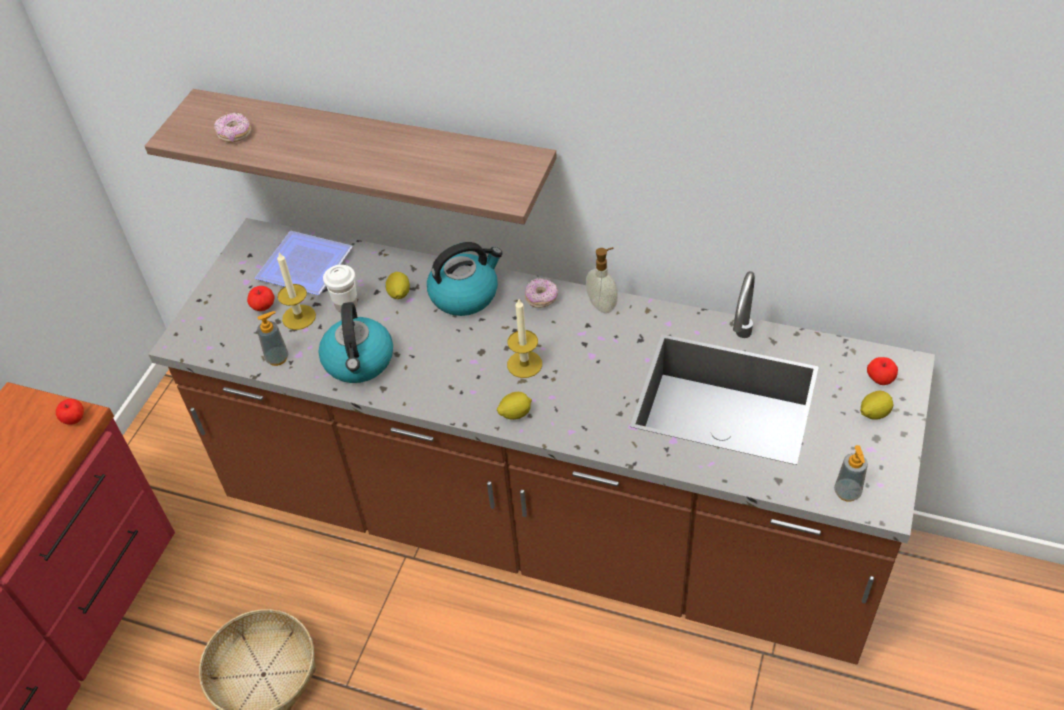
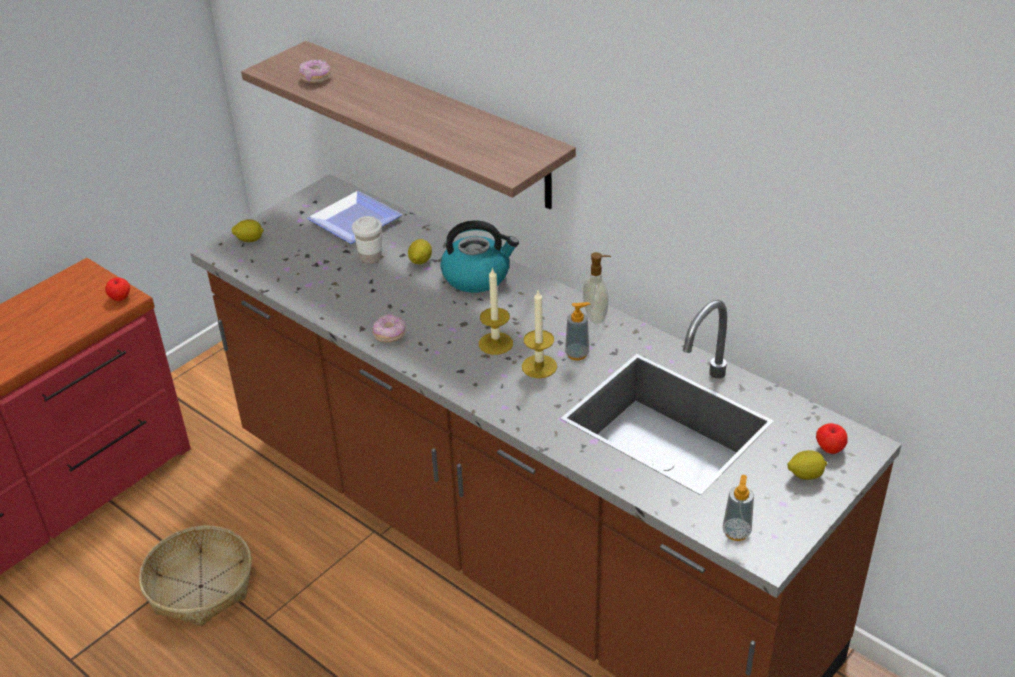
camera: 20 degrees right, 10 degrees down
(263, 307) = (301, 242): apple -> none
(277, 358) = (289, 282): soap dispenser -> soap dispenser (577, 354)
(299, 317) = (326, 257): candle -> candle (539, 366)
(359, 362) = (354, 303): kettle -> none
(515, 414) = (463, 379): lemon -> lemon (249, 240)
(541, 298) = (543, 297): donut -> donut (390, 335)

